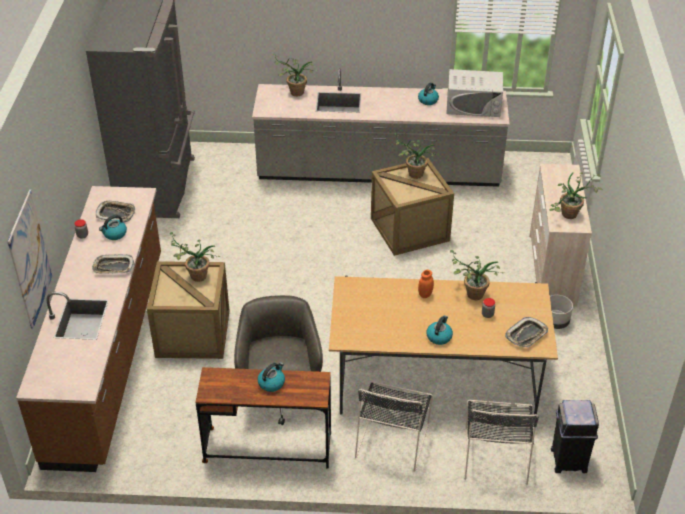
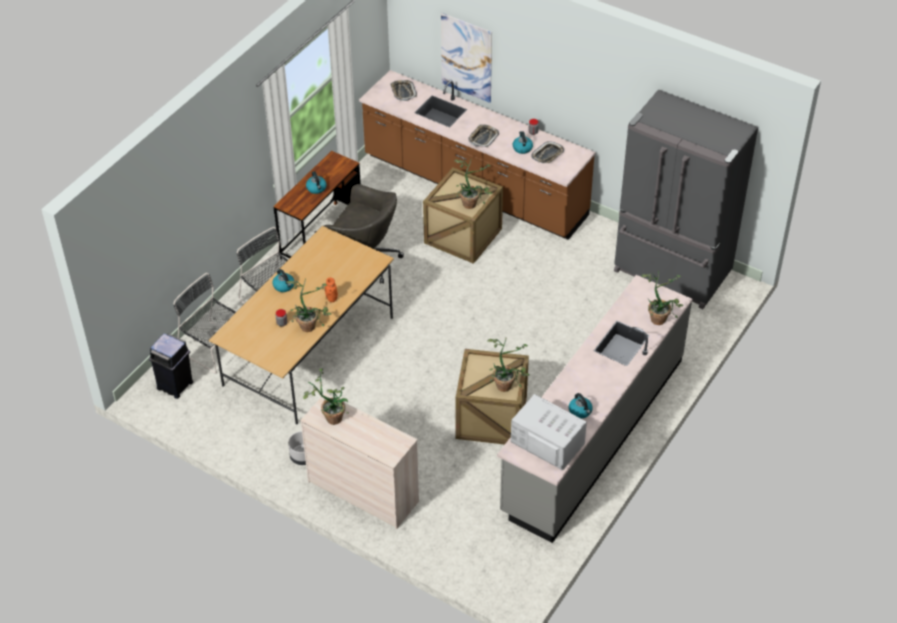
camera: 120 degrees right, 5 degrees up
(473, 105) = (547, 442): white microwave -> white microwave turned 90 degrees clockwise
(526, 335) = (243, 334): tray -> tray (403, 92)

